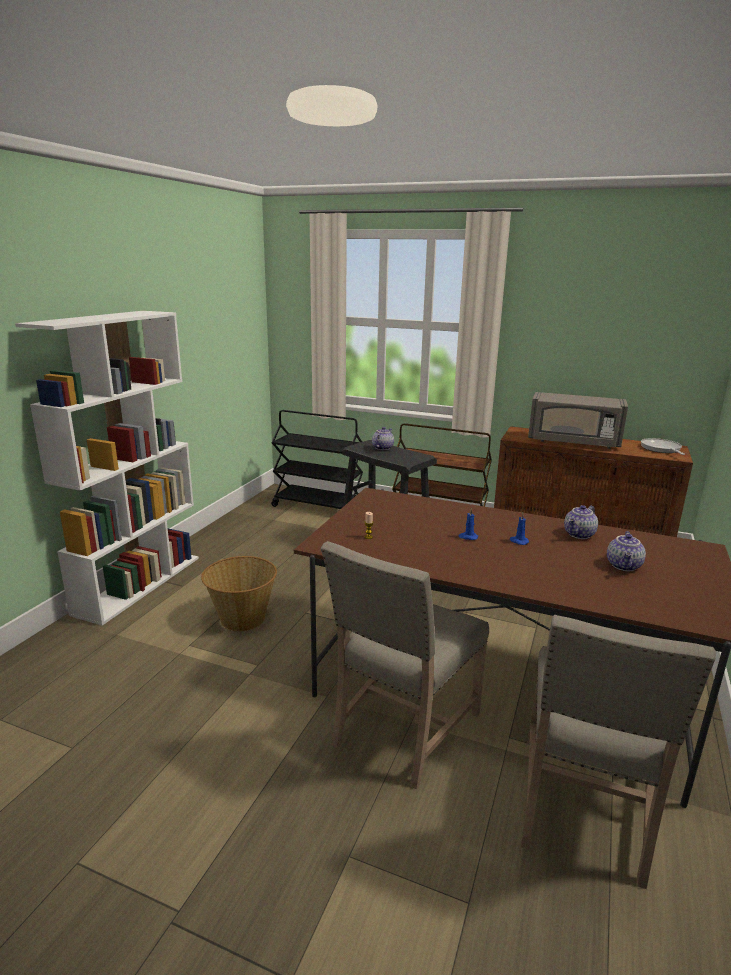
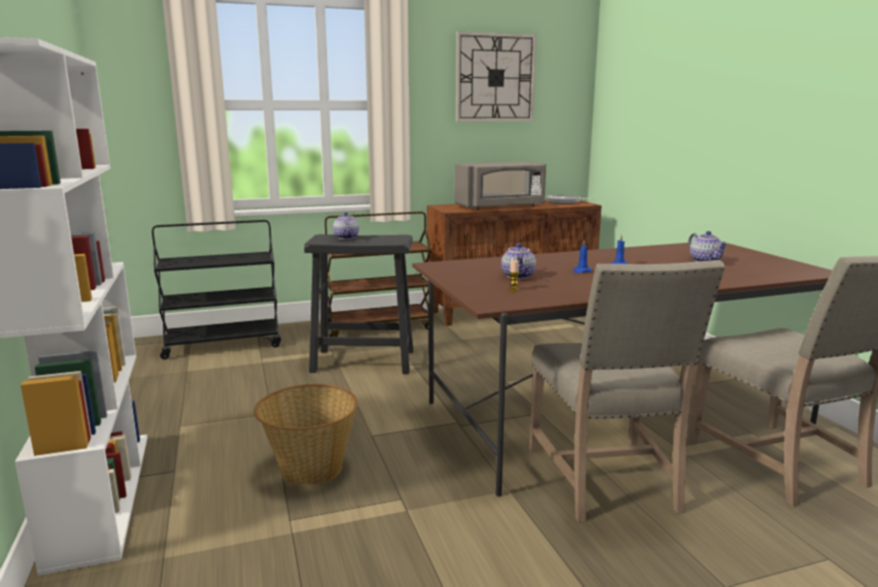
camera: 40 degrees left, 5 degrees down
(579, 535) = (640, 253): teapot -> teapot (519, 276)
(604, 306) = (495, 78): none -> wall clock

